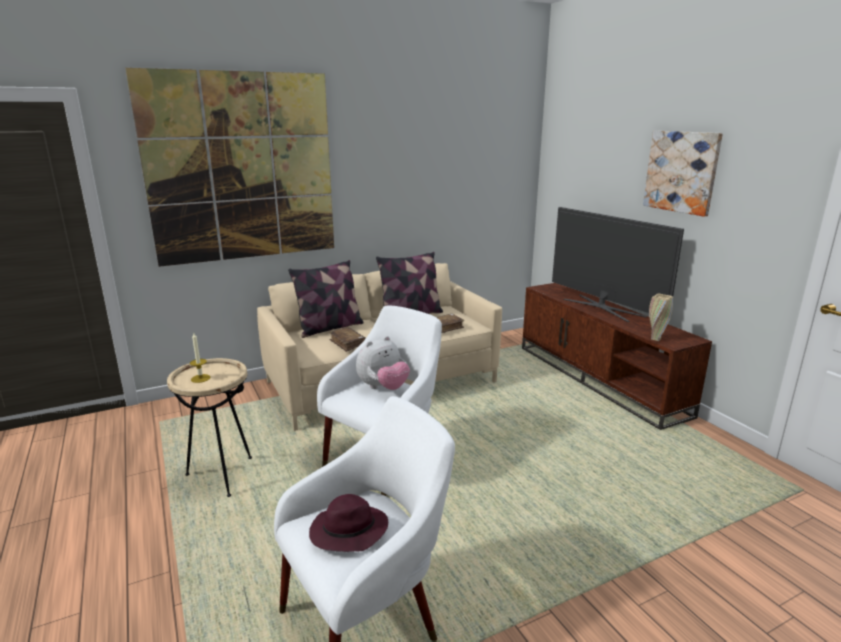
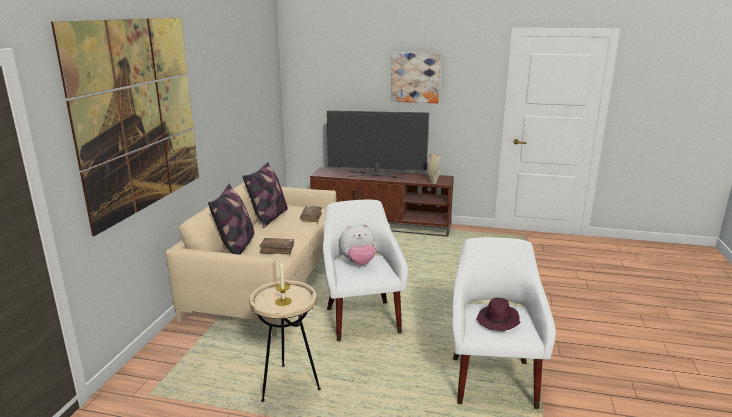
camera: 50 degrees left, 0 degrees up
(383, 388) = (358, 262): plush toy -> plush toy turned 75 degrees clockwise

